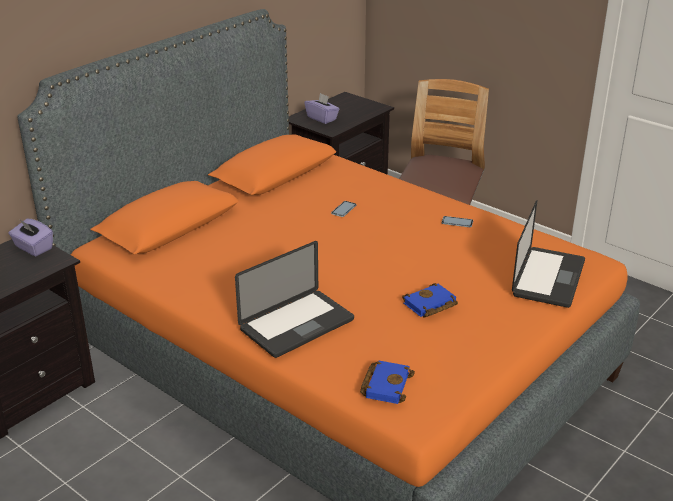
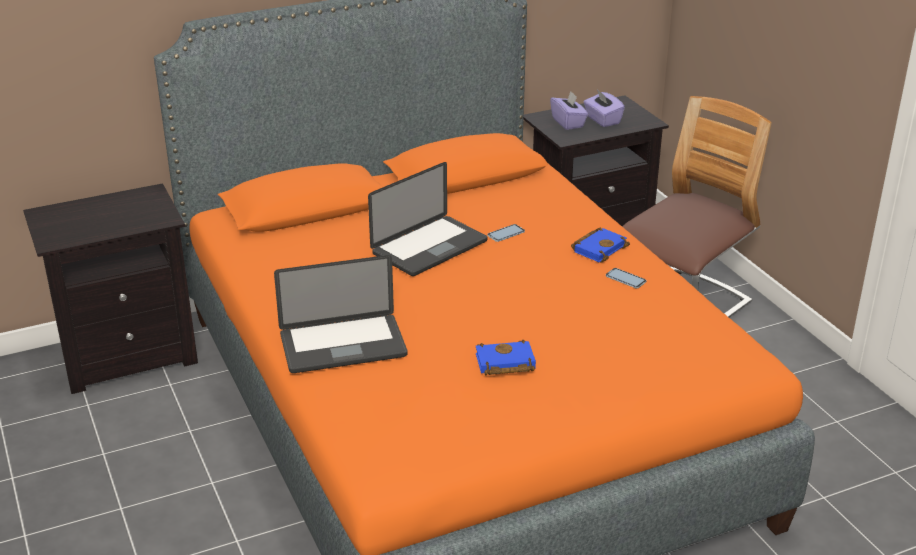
camera: 25 degrees right, 0 degrees up
(33, 248) = (152, 201): purple tissue box -> purple tissue box (602, 120)
(385, 384) = (378, 433): blue book -> blue book (599, 248)
(548, 278) = (676, 371): laptop -> laptop (429, 247)

